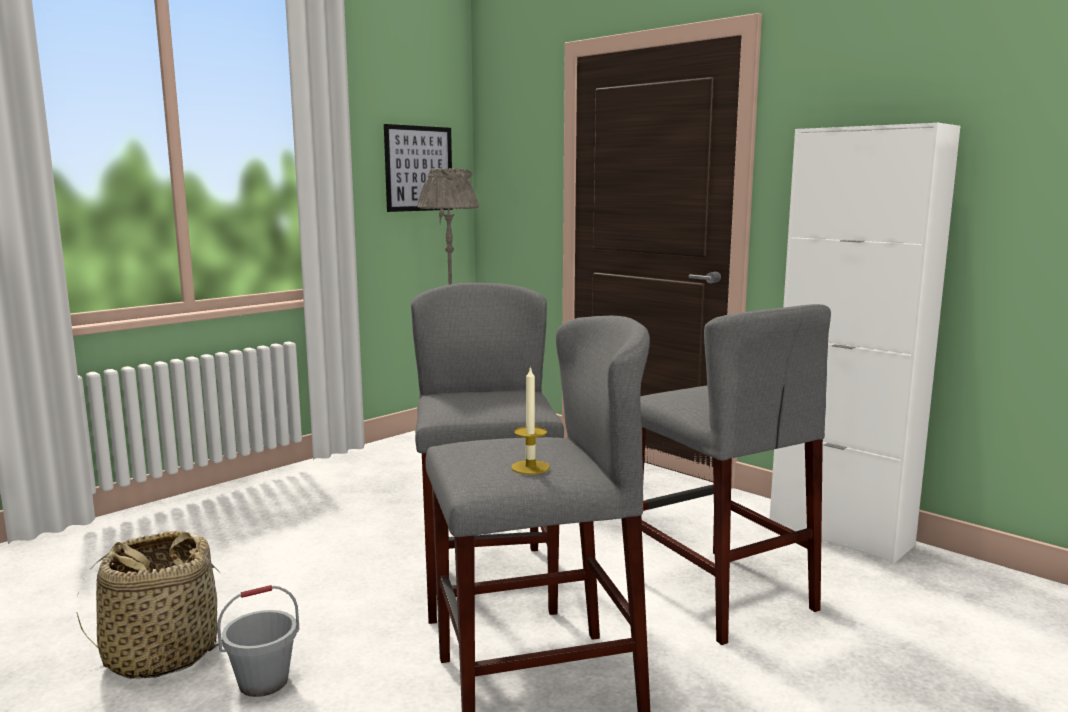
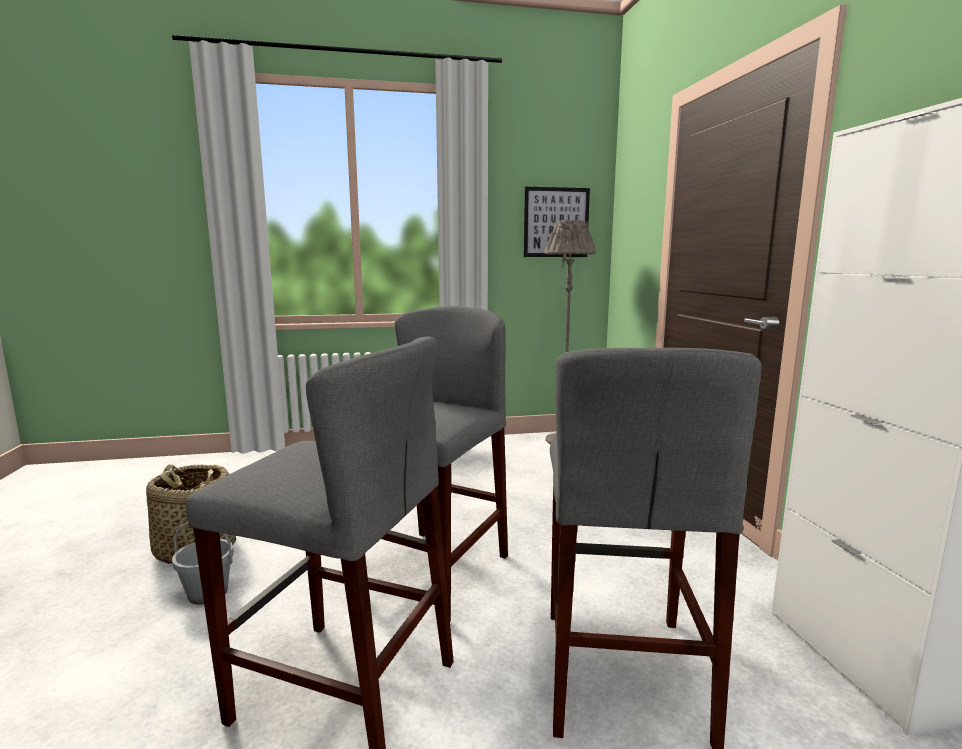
camera: 35 degrees right, 0 degrees up
(530, 467) = (290, 478): candle -> none

